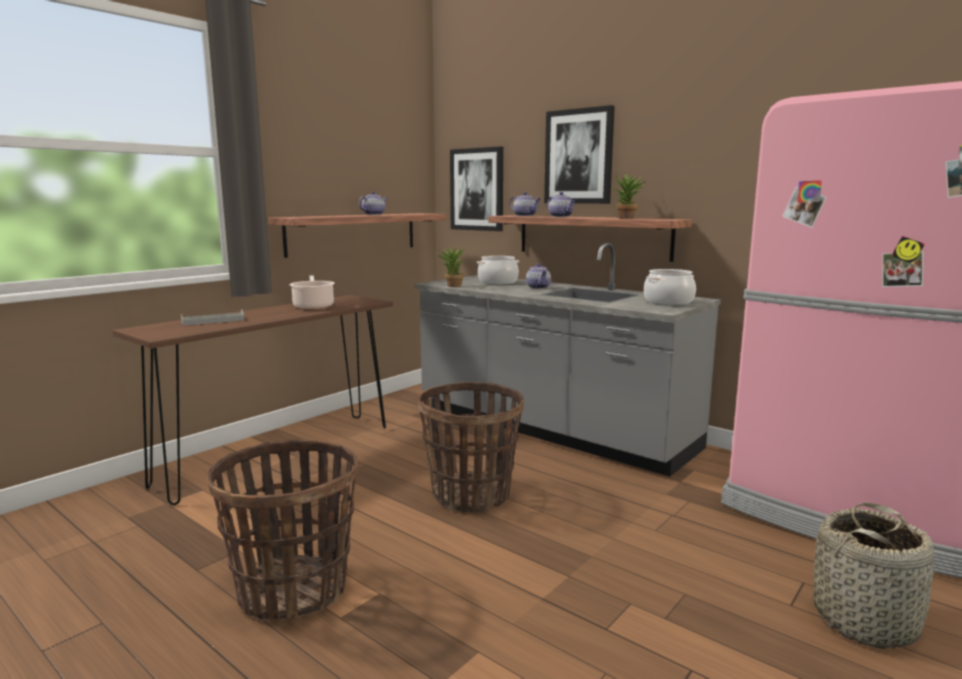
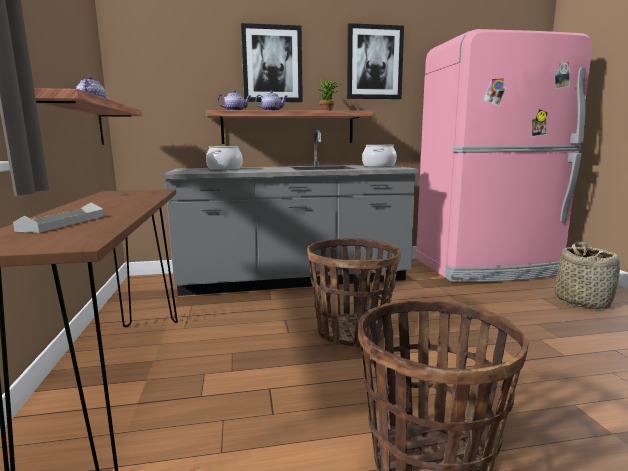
camera: 50 degrees left, 0 degrees up
(313, 306) = (117, 199): cooking pot -> none
(451, 286) = (206, 172): potted plant -> none
(477, 189) = (164, 88): picture -> picture (374, 62)
(538, 287) = (271, 168): teapot -> none

